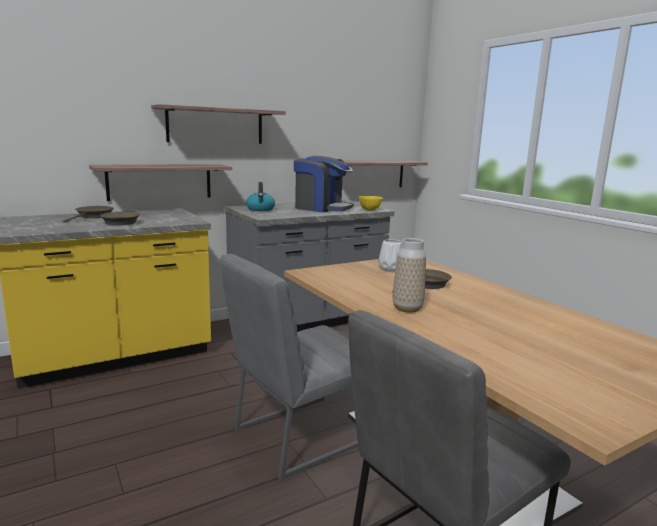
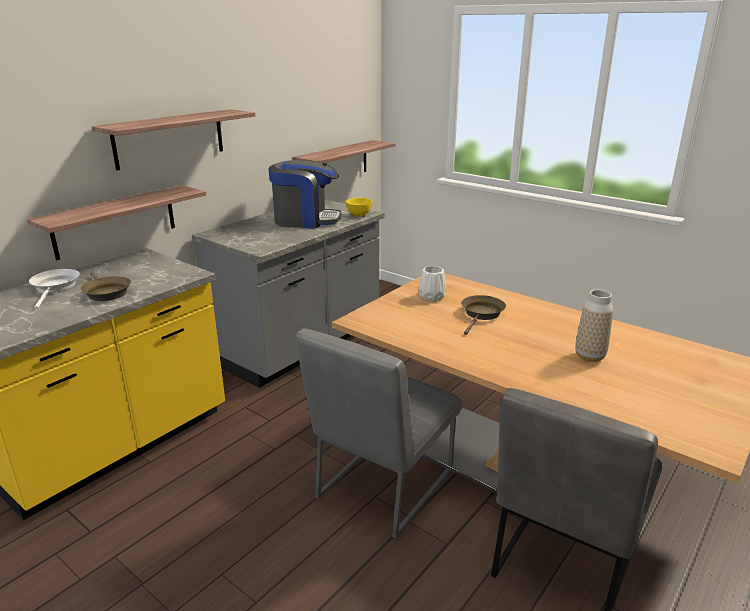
camera: 20 degrees left, 10 degrees up
(93, 216) = (55, 288): brown frying pan -> white frying pan
(260, 209) = (242, 235): kettle -> none
(407, 308) = (493, 352): vase -> vase (589, 356)

